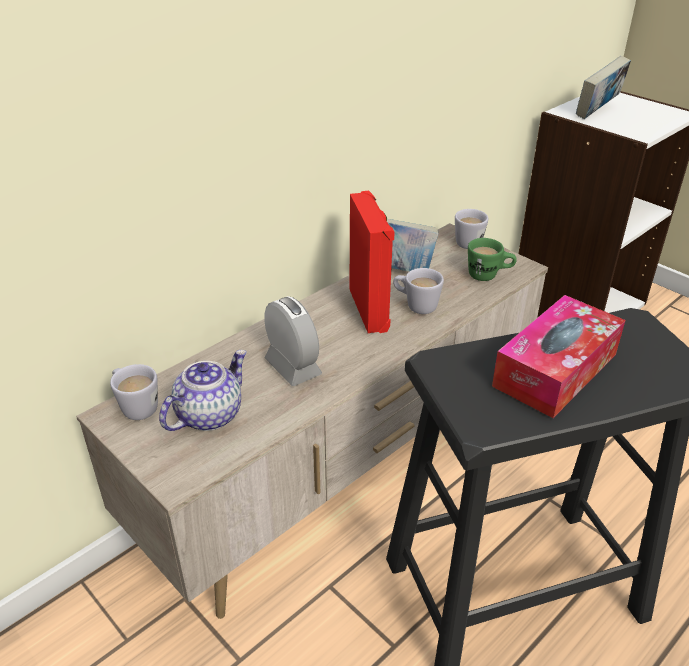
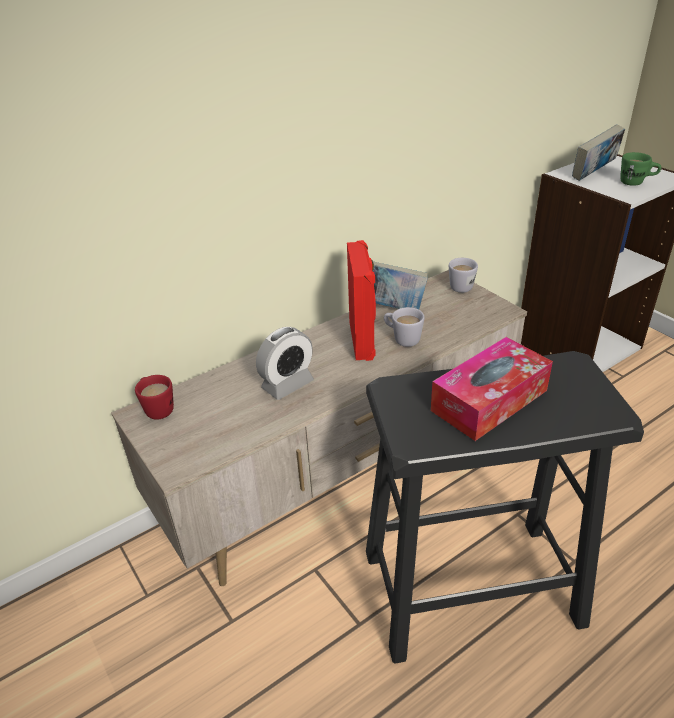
camera: 10 degrees right, 0 degrees up
(136, 406) = (157, 408): white mug -> red mug
(209, 414) = (212, 419): teapot -> none
(293, 367) = (287, 384): alarm clock -> alarm clock turned 75 degrees clockwise
(489, 276) = (472, 316): green mug -> green mug (636, 183)

